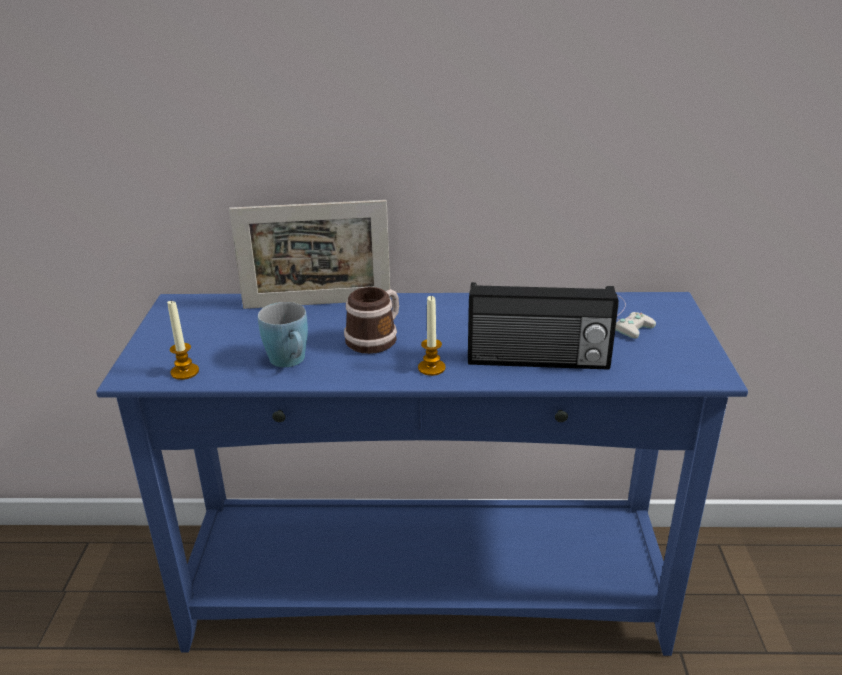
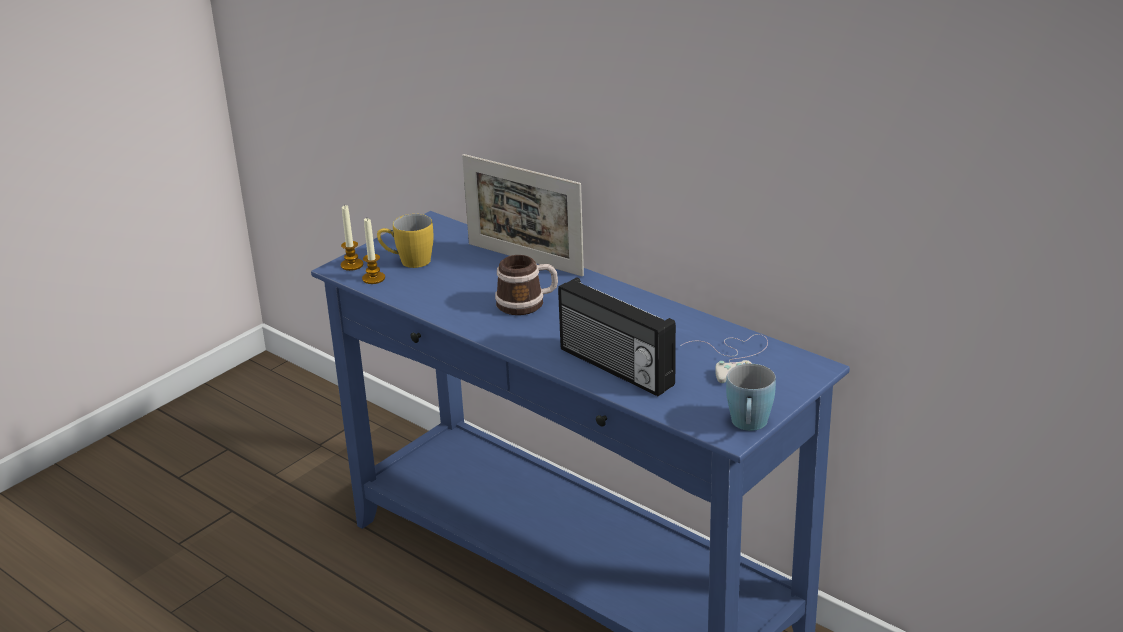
camera: 40 degrees right, 0 degrees up
(201, 344) = (408, 261): none -> yellow mug
(291, 362) = (446, 298): blue mug -> blue mug (749, 426)
(431, 368) = (531, 341): candle -> candle (352, 265)

